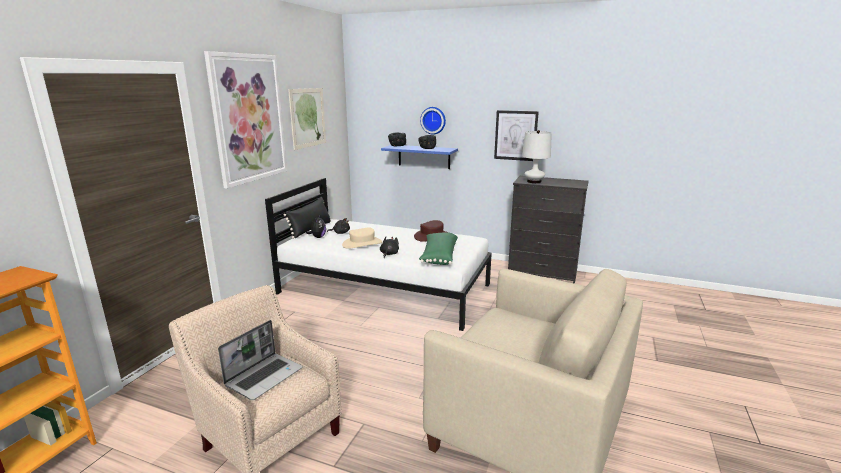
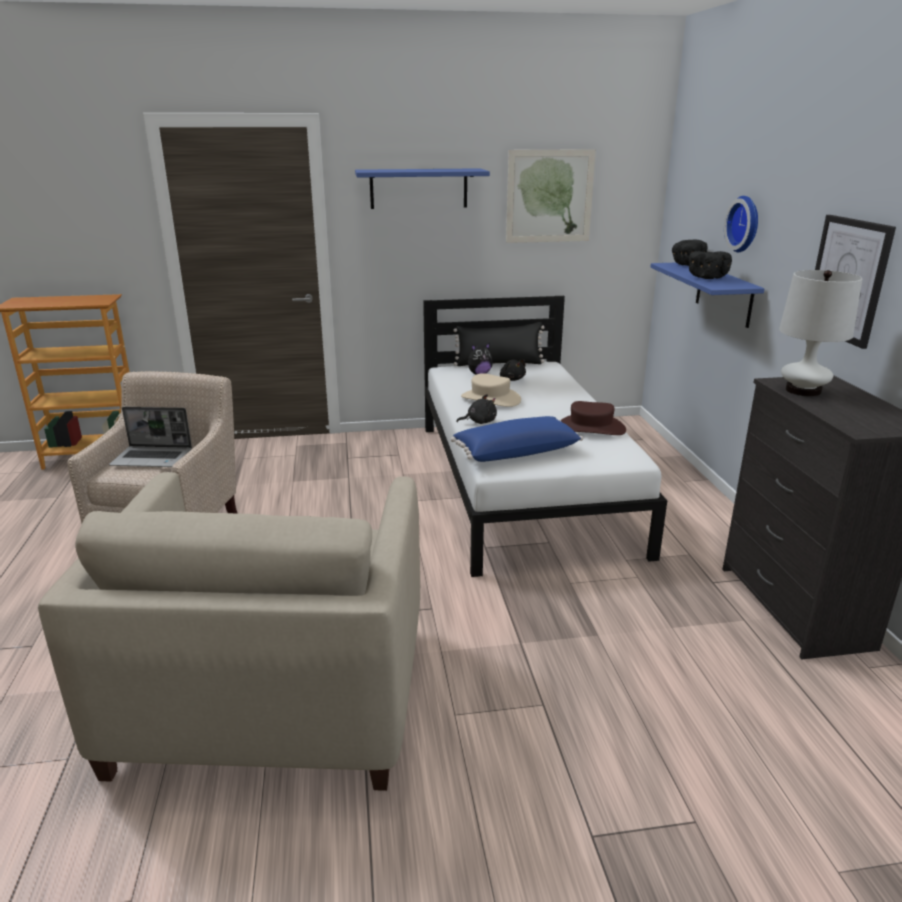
camera: 60 degrees right, 5 degrees up
(248, 118) = (418, 188): picture -> blue shelf
(438, 256) = (515, 452): green pillow -> blue pillow

